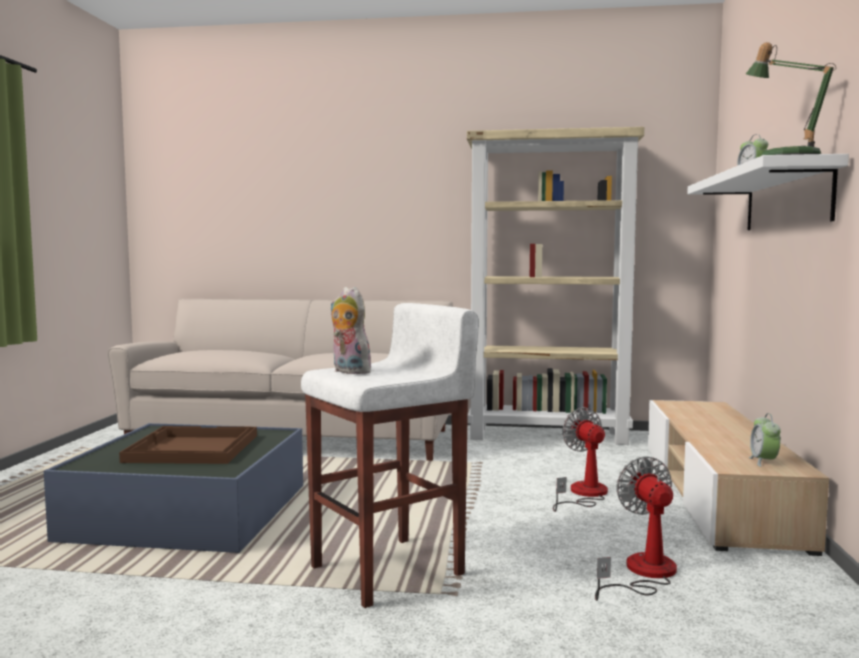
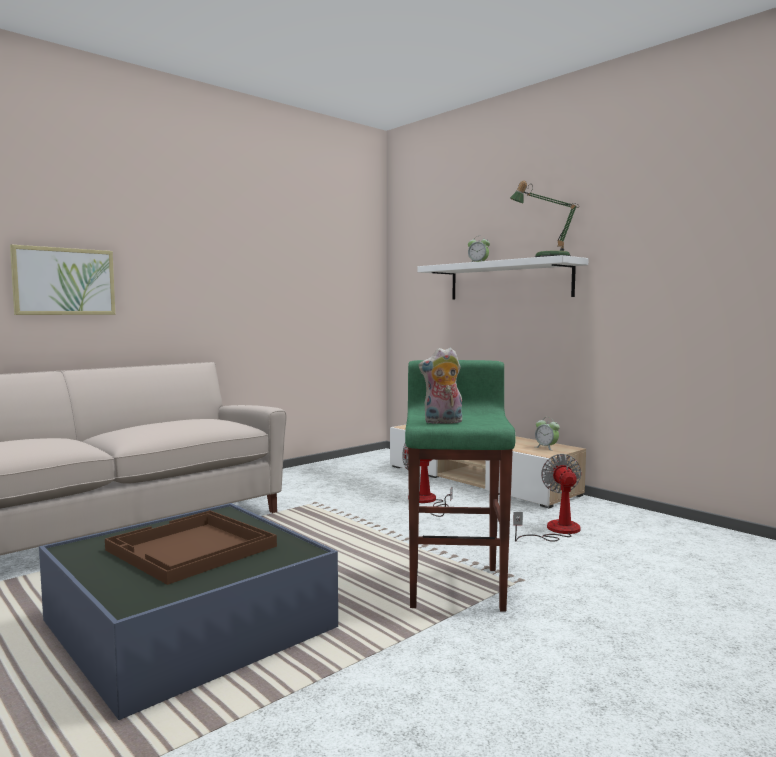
camera: 50 degrees left, 0 degrees up
(322, 224) = (64, 281): none -> picture
(390, 570) = (457, 586): white stool -> green stool
(548, 435) = (306, 472): beige bookcase -> none
(643, 574) = (555, 531): fan -> fan turned 60 degrees clockwise

